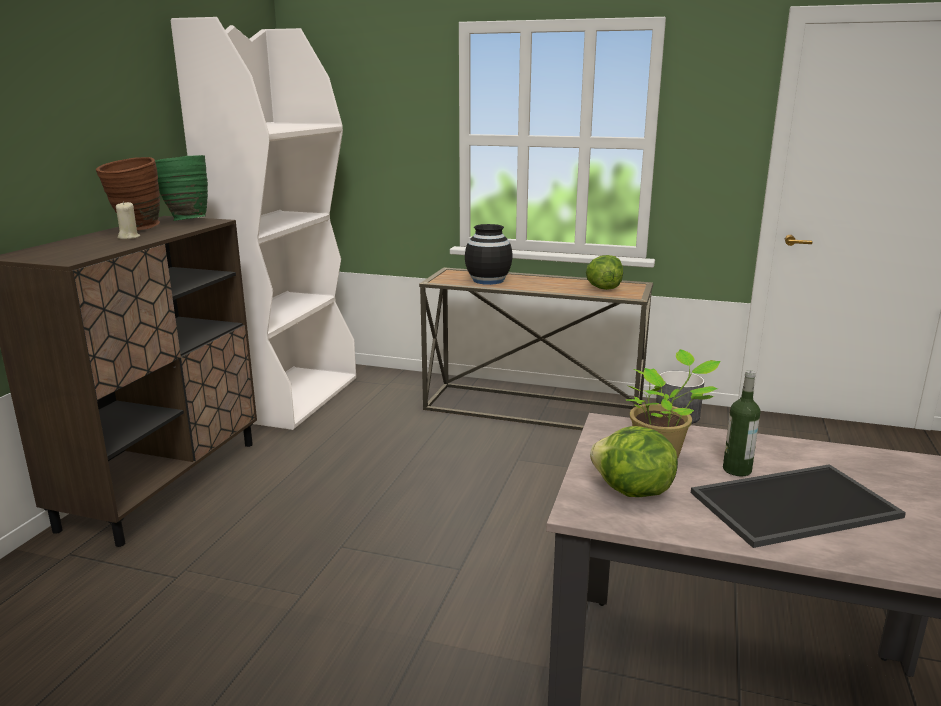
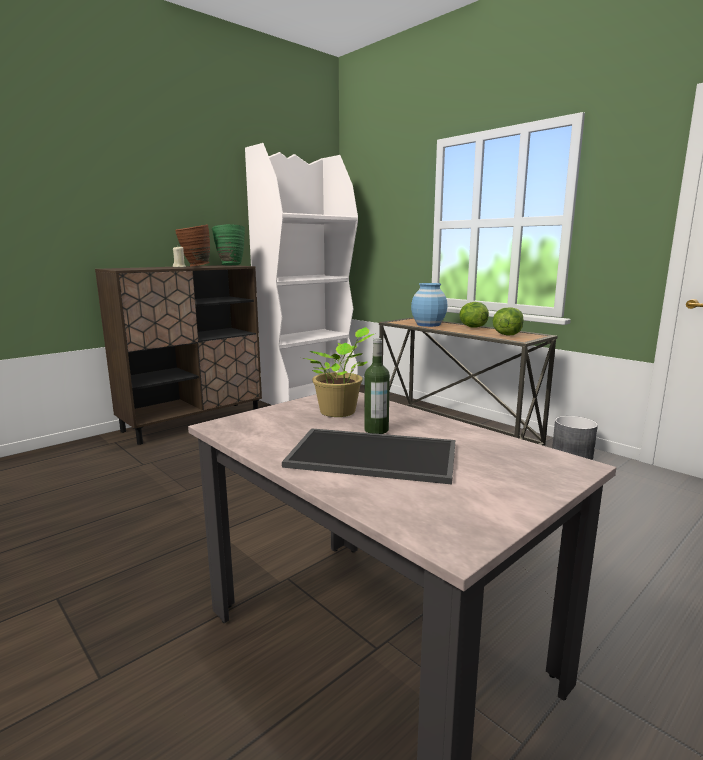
camera: 30 degrees right, 5 degrees down
(488, 280) = (428, 324): black vase -> blue vase
(632, 492) = (273, 424): lettuce -> lettuce (472, 327)

